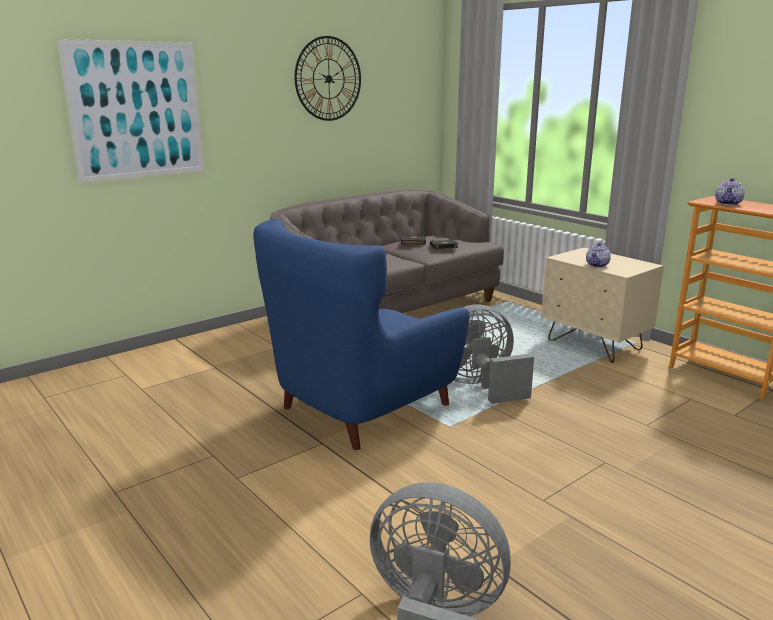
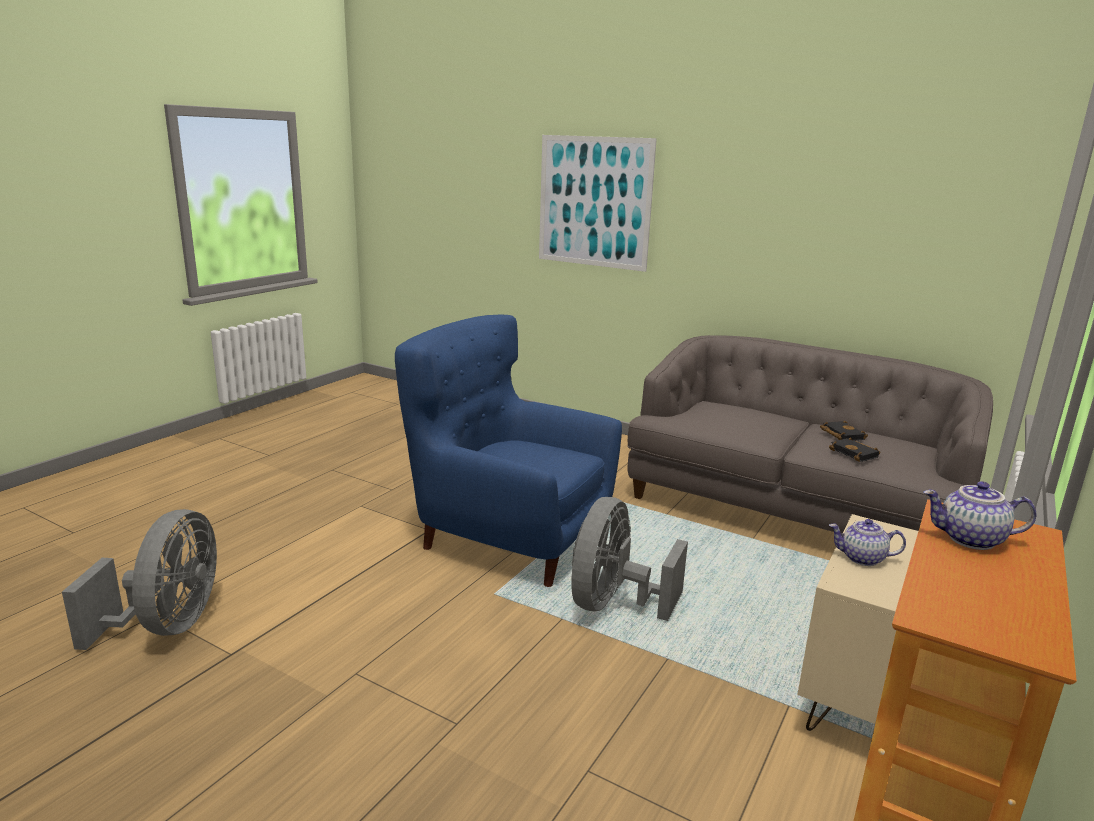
camera: 70 degrees right, 0 degrees up
(328, 79) = (830, 188): wall clock -> none
(479, 386) = (613, 604): grey fan -> grey fan turned 120 degrees counterclockwise

